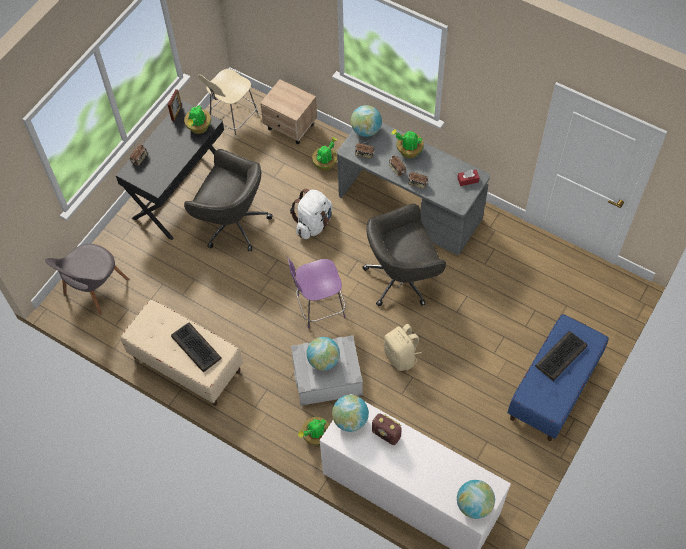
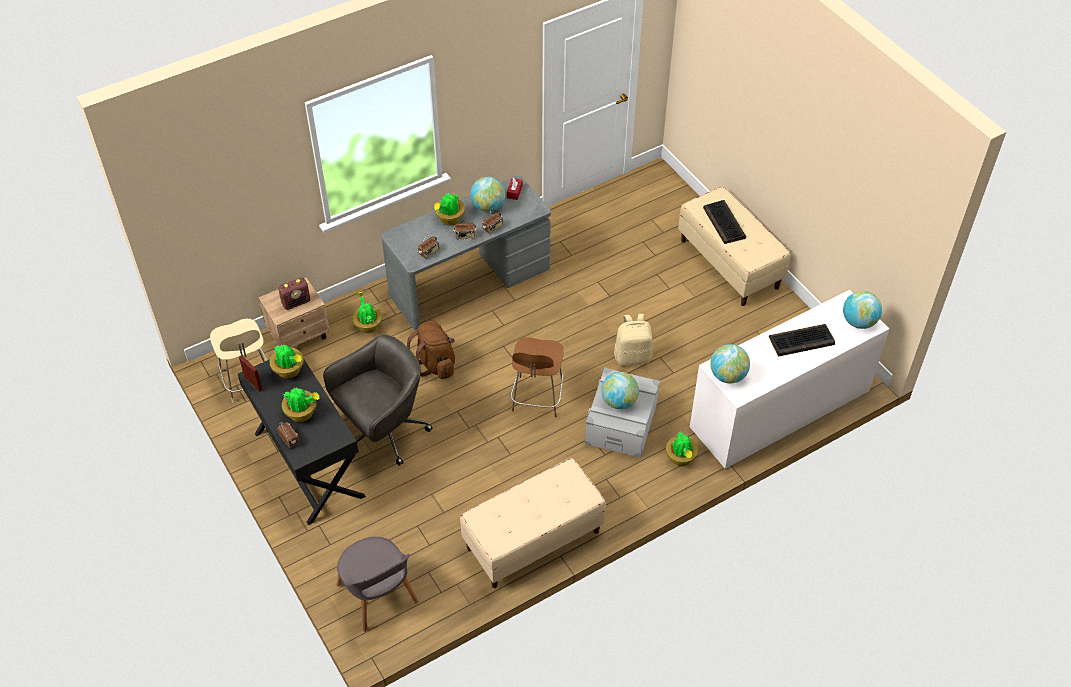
camera: 65 degrees left, 10 degrees down
(165, 154) = (302, 413): none -> potted plant
(195, 347) = (549, 494): keyboard -> keyboard (801, 341)
(313, 224) = (435, 364): white backpack -> brown backpack
(319, 307) = (537, 398): purple chair -> brown chair
(366, 130) = (400, 240): globe -> globe (488, 206)
(386, 434) = (757, 355): radio -> radio (296, 302)
(402, 277) = (546, 320): grey office chair -> none
(553, 389) = (729, 264): blue bench -> beige bench

